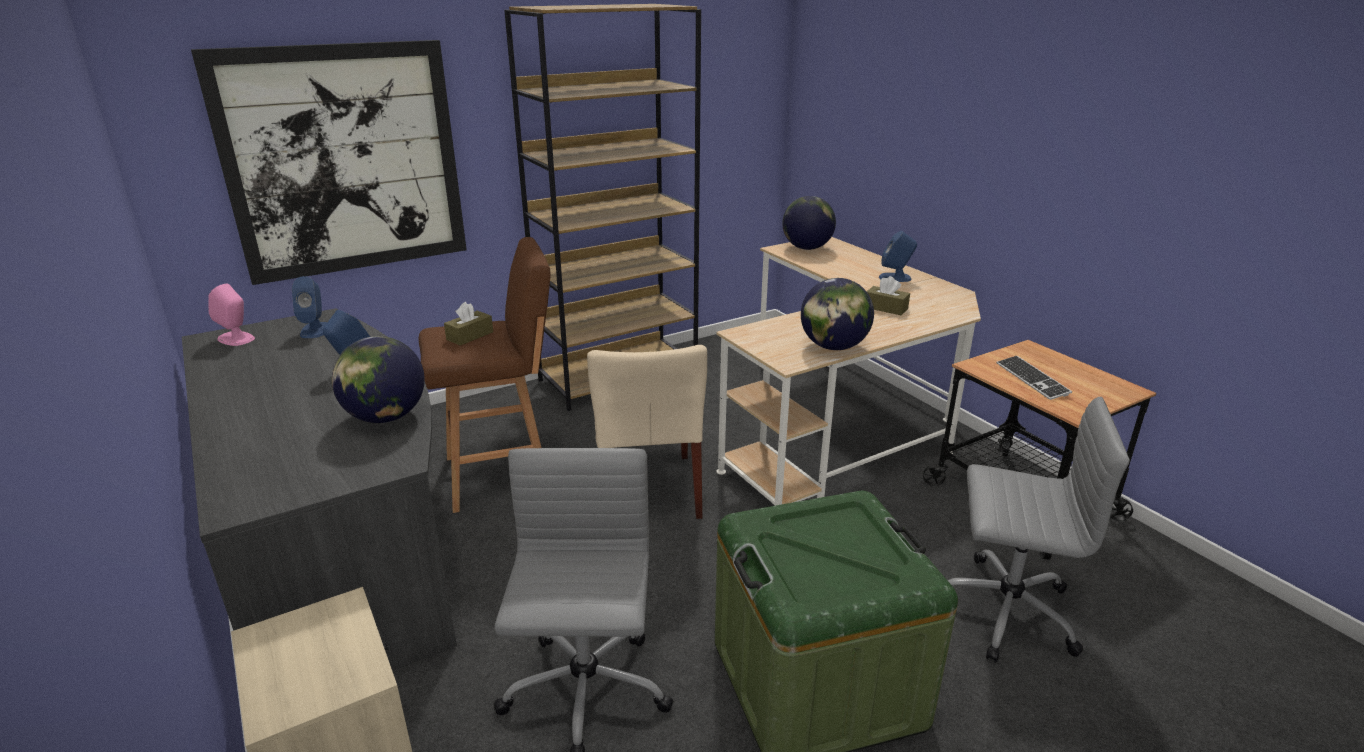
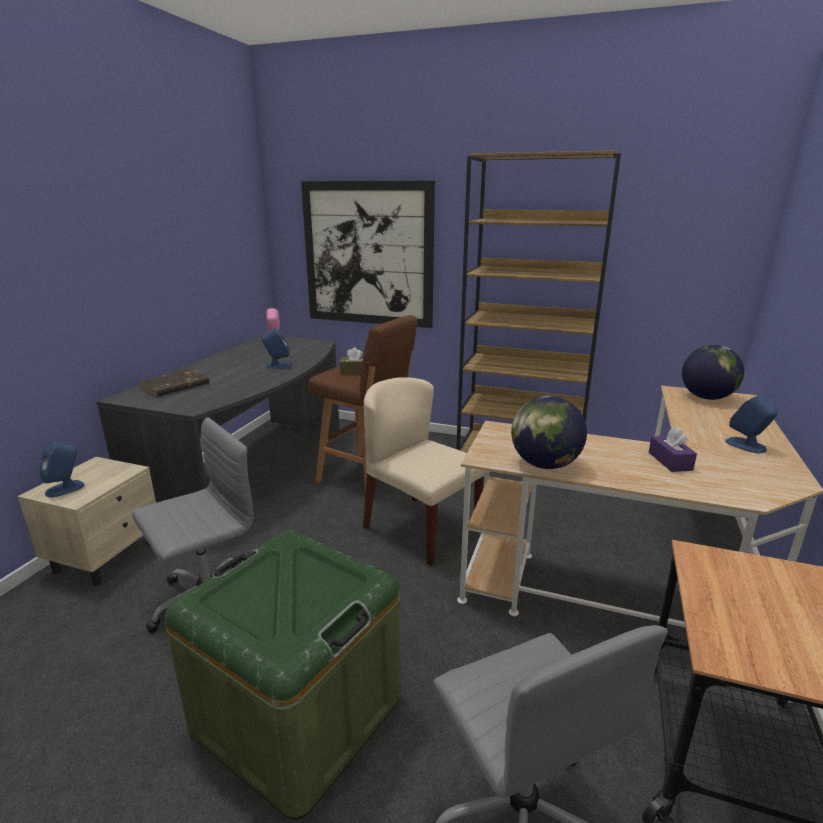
camera: 50 degrees right, 5 degrees down
(274, 456) = (174, 386): none -> brown book
(315, 330) = (305, 347): blue speaker -> blue speaker (65, 488)
(385, 417) = (236, 389): globe -> none
(648, 489) = (420, 528): beige chair -> beige chair turned 90 degrees clockwise
(886, 308) = (670, 461): brown tissue box -> purple tissue box
(1032, 379) = (740, 599): keyboard -> none

